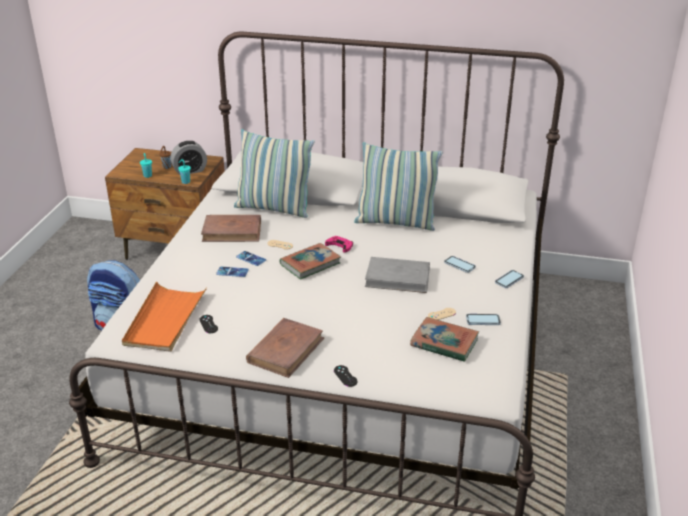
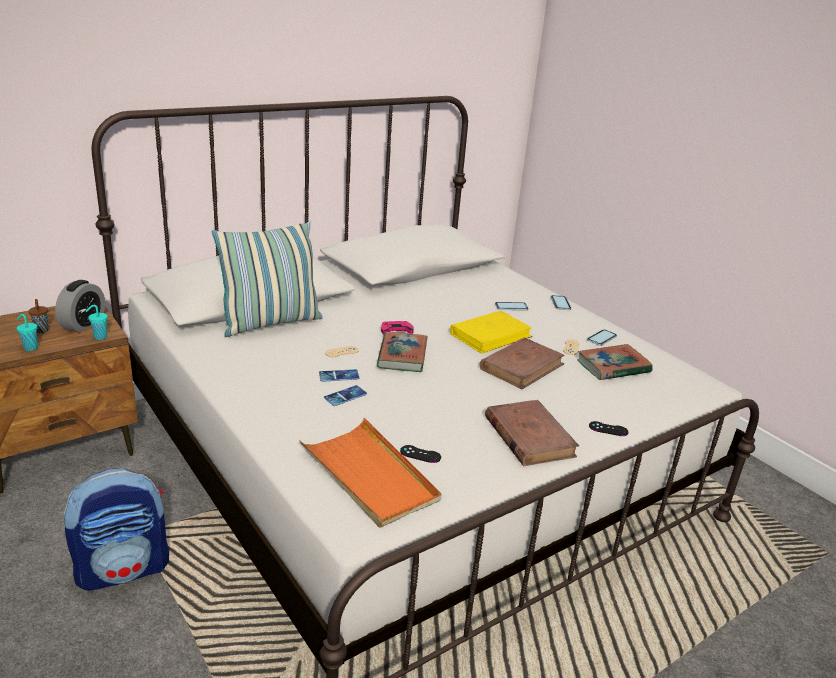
camera: 50 degrees left, 5 degrees down
(232, 231) = (269, 360): brown book -> brown book (522, 366)
(395, 222) = (403, 294): pillow -> none
(398, 278) = (490, 335): grey book -> yellow book

